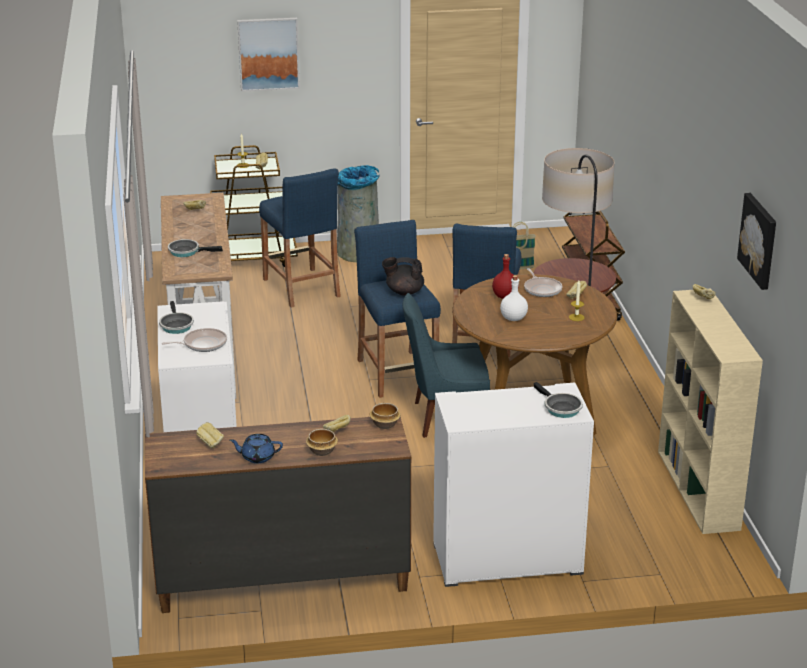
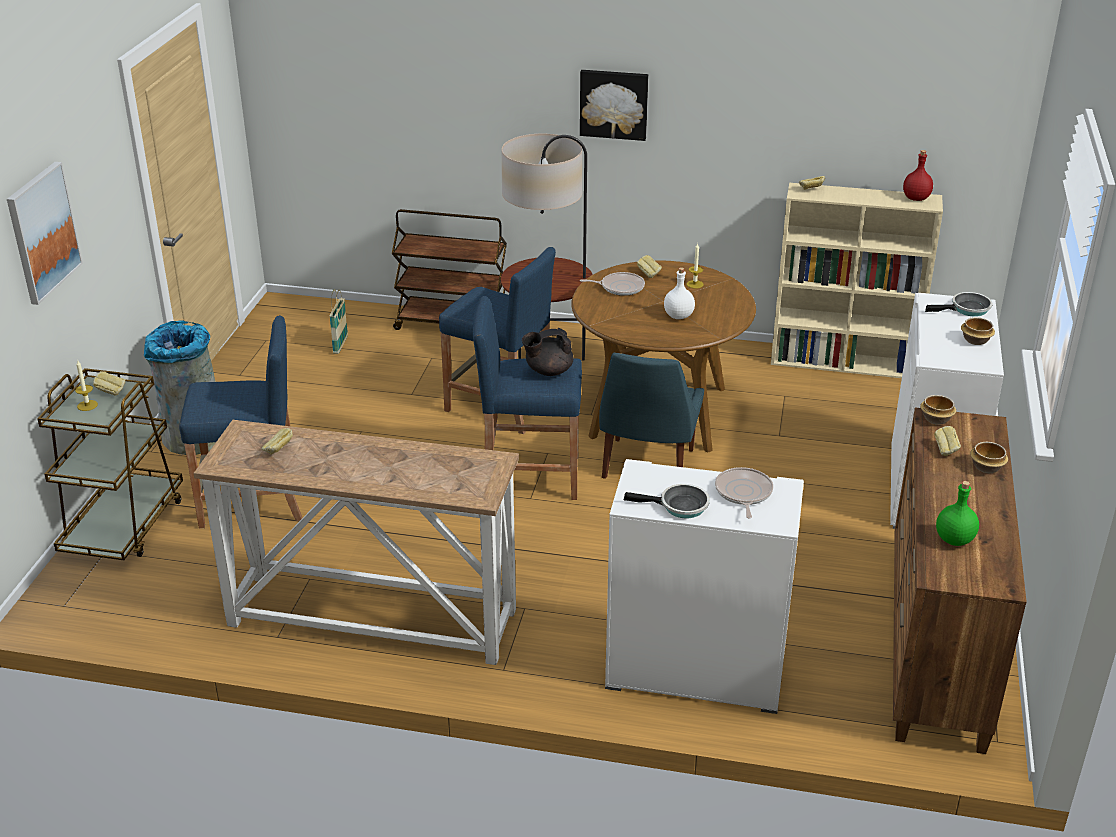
camera: 70 degrees left, 5 degrees up
(187, 252) = (415, 477): frying pan -> none
(211, 444) = (955, 540): bread -> green bottle
(257, 457) = (992, 512): blue teapot -> none
(404, 292) = (548, 371): black teapot -> black teapot turned 45 degrees clockwise
(502, 415) = (975, 340): none -> bowl
(504, 296) = (623, 310): red bottle -> red bottle (915, 198)
(760, 240) = (896, 96): picture -> picture (614, 104)

